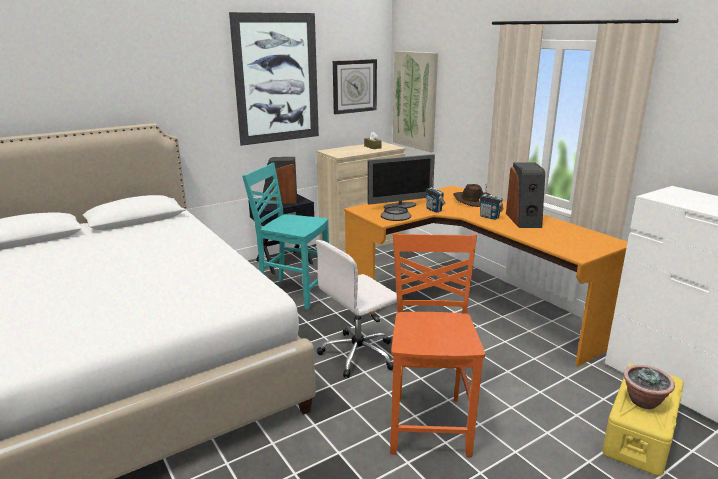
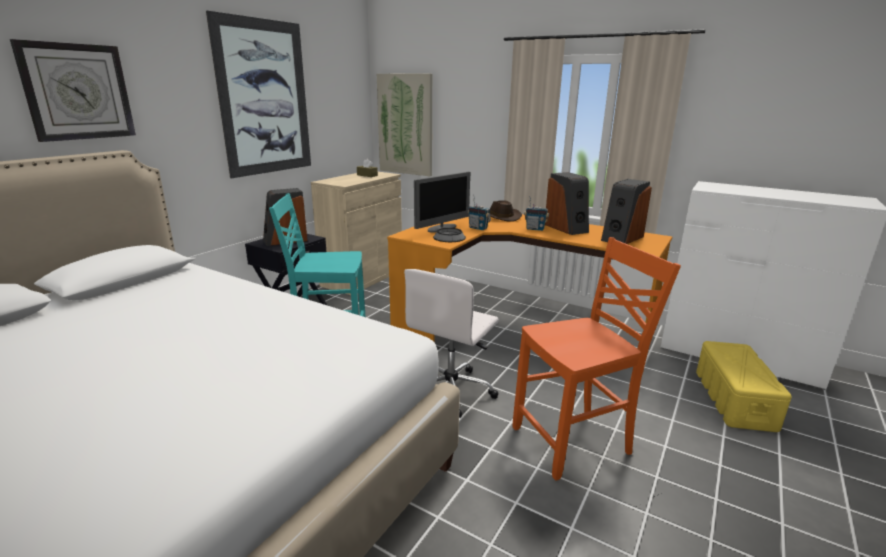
camera: 25 degrees left, 0 degrees up
(354, 86) = (340, 110): wall clock -> wall clock (77, 92)
(429, 423) = (574, 442): orange chair -> orange chair turned 90 degrees clockwise
(569, 238) = (621, 238): none -> speaker
(643, 402) = (745, 370): potted plant -> none

